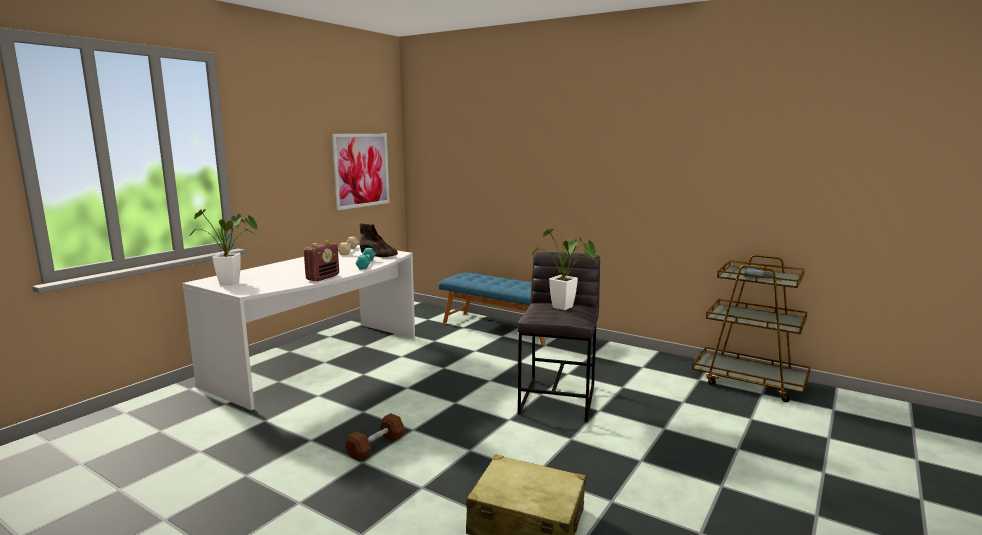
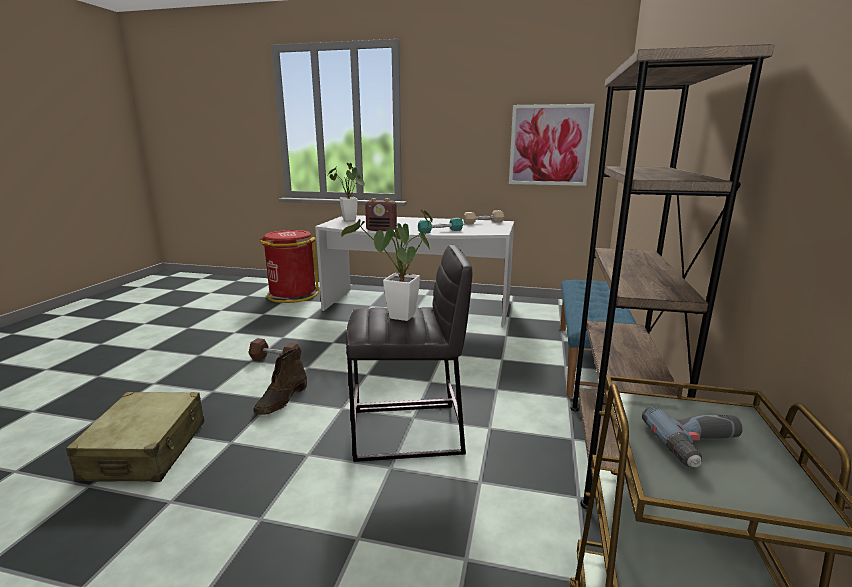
camera: 70 degrees right, 5 degrees up
(149, 426) = (292, 295): none -> red trash can
(379, 254) = (482, 229): brown boot -> brown boot (282, 400)
(609, 350) = (613, 454): none -> brown bookcase

